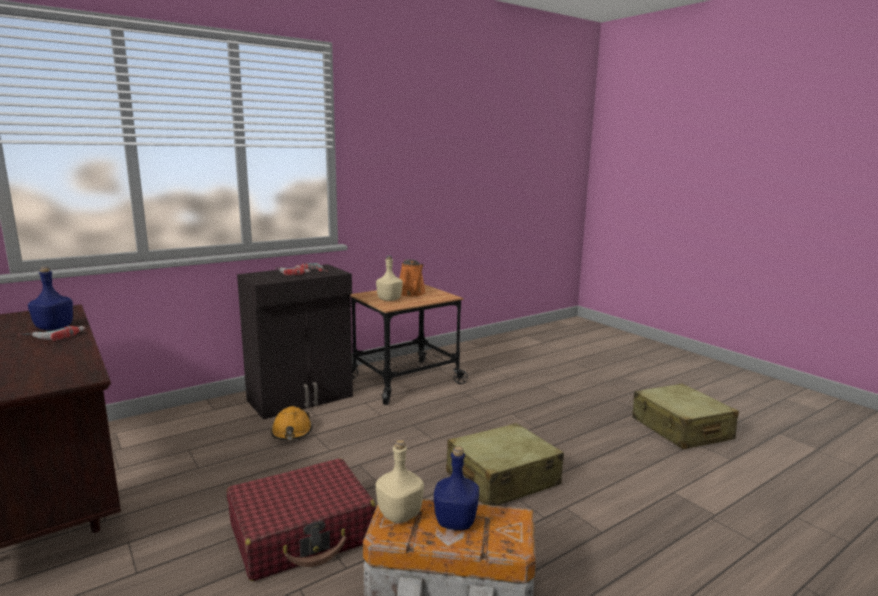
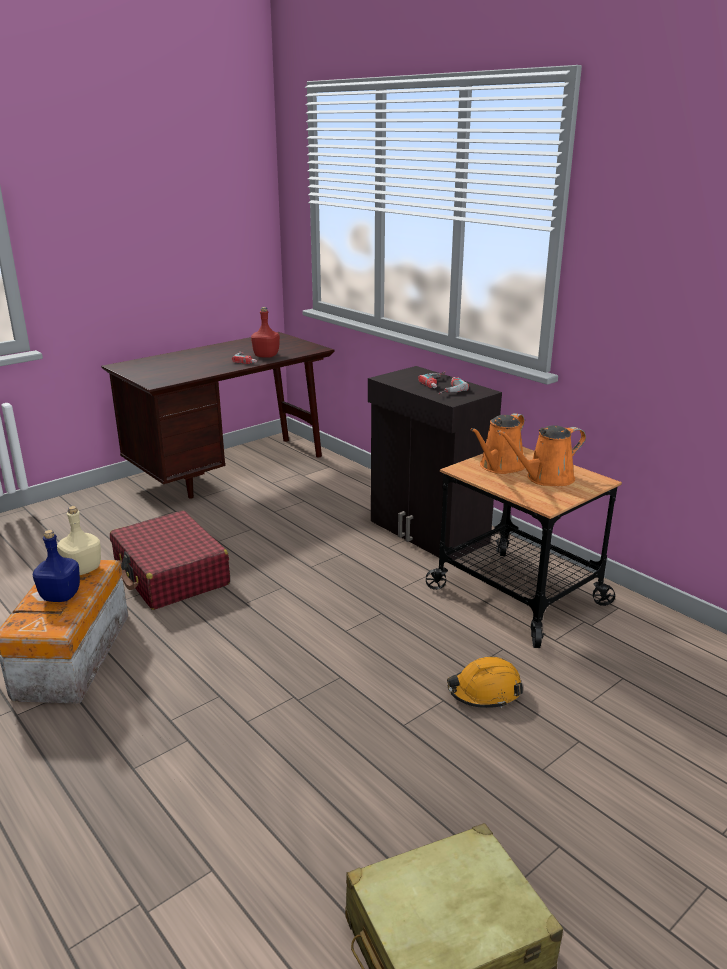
camera: 85 degrees right, 10 degrees up
(55, 327) = (267, 356): blue bottle -> red bottle
(292, 432) = (345, 540): orange hard hat -> orange hard hat (484, 692)
(389, 299) = (499, 467): beige bottle -> orange watering can
(502, 479) = (252, 688): beige suitcase -> none

